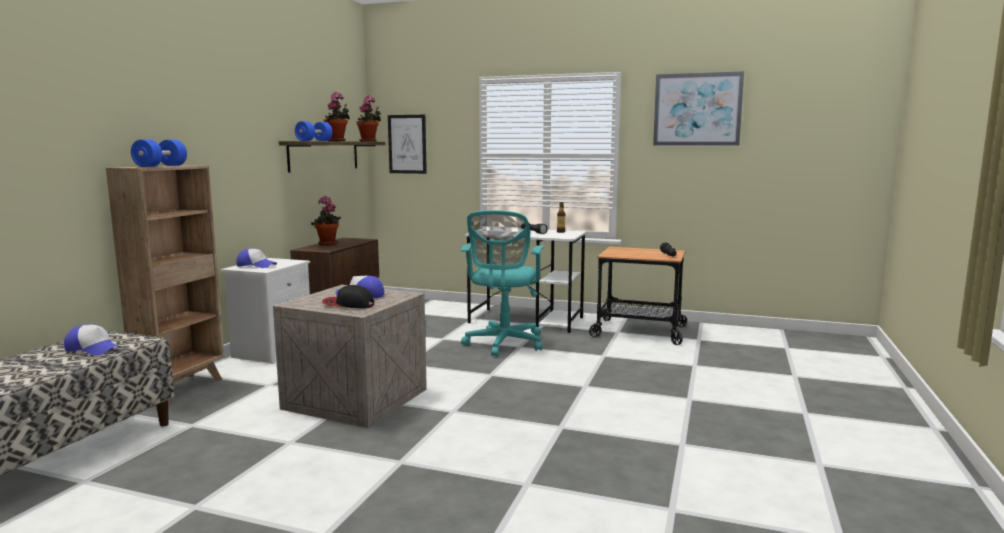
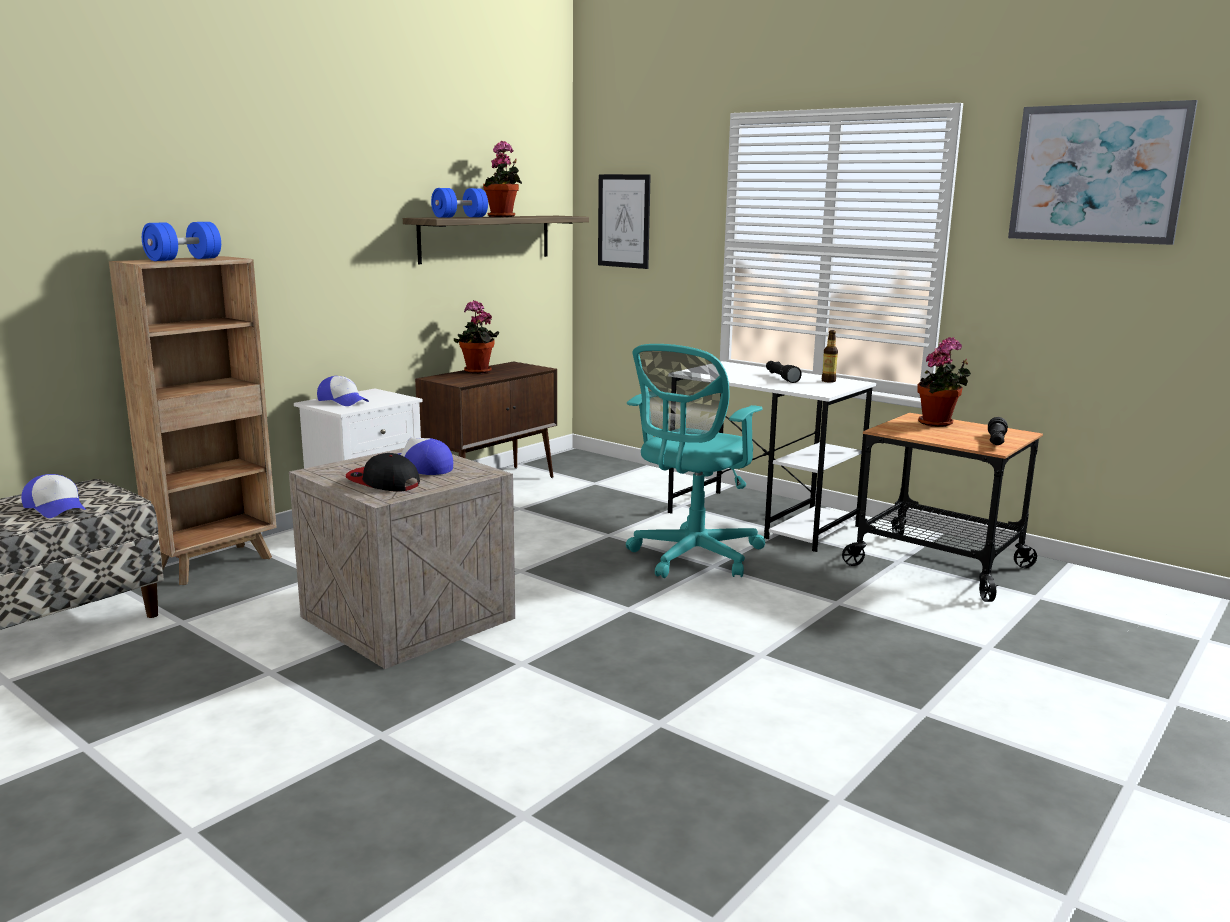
camera: 20 degrees right, 5 degrees up
(369, 141) = (562, 216): potted plant -> potted plant (938, 424)

